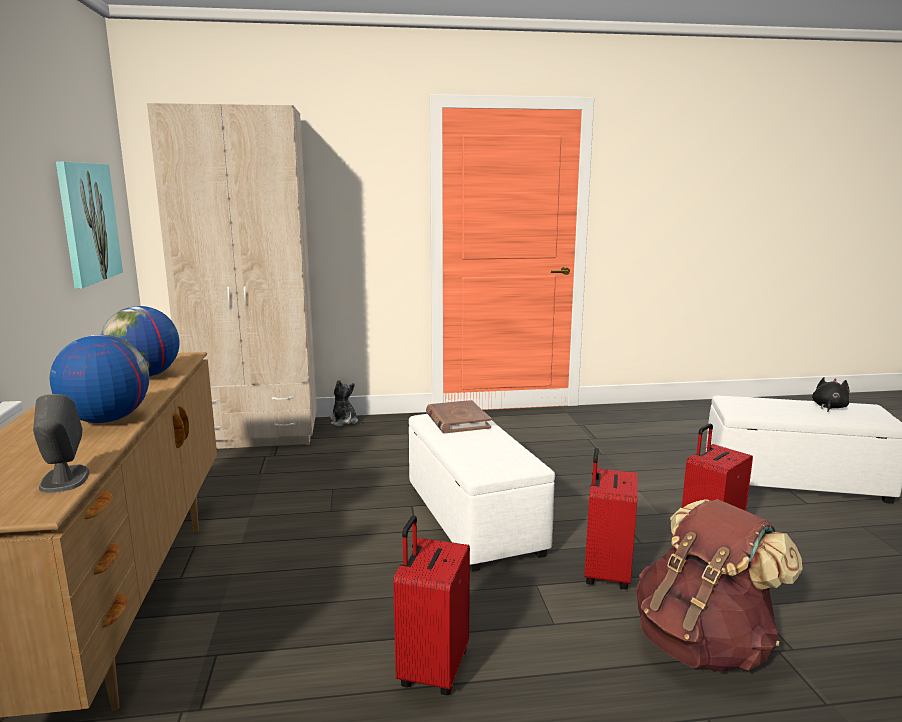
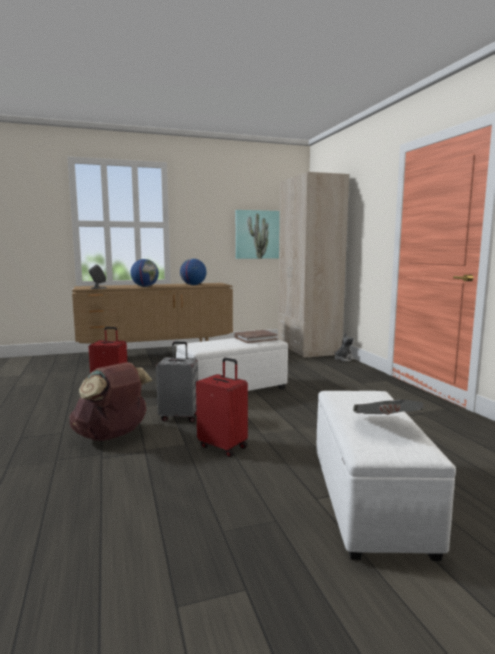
camera: 80 degrees right, 5 degrees down
(605, 573) = (179, 417): red suitcase -> grey suitcase
(828, 407) = (385, 426): black plush toy -> newspaper

